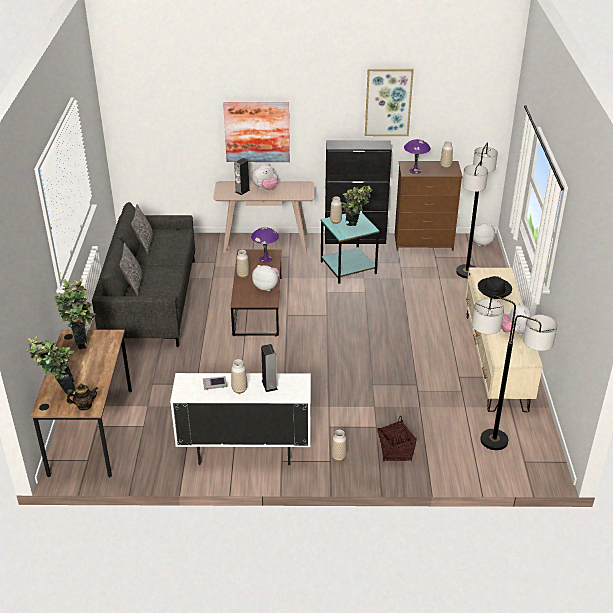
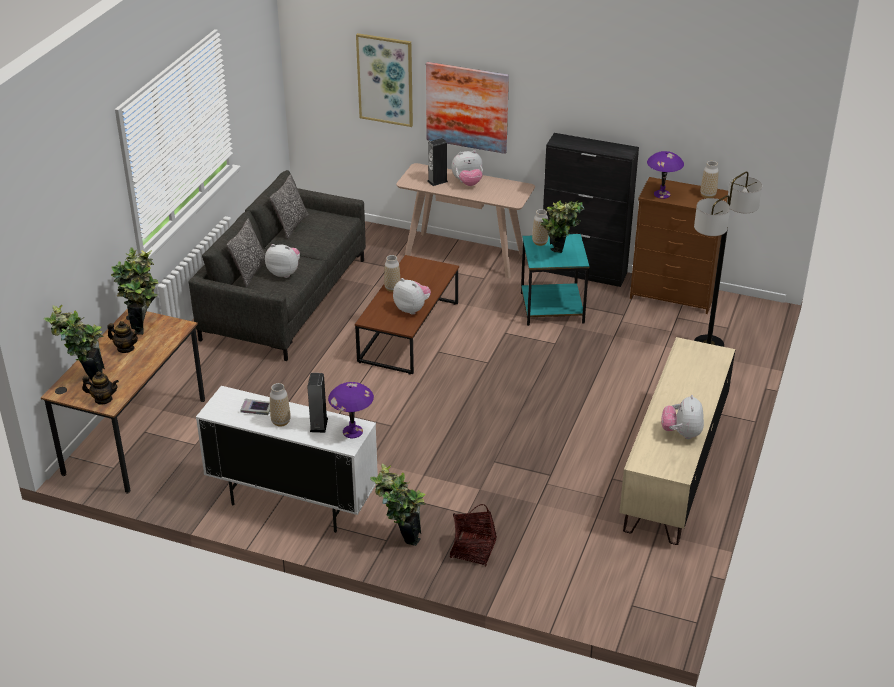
camera: 20 degrees right, 0 degrees up
(78, 362) = (125, 348): none -> teapot
(265, 259) = (432, 273): purple table lamp -> purple table lamp (353, 431)
(338, 457) = (399, 538): vase -> potted plant
(388, 102) = (638, 95): picture -> picture (385, 79)
(481, 243) = (753, 311): plush toy -> plush toy (284, 273)
(494, 289) = (692, 373): black hat -> none
(494, 440) = (608, 569): floor lamp -> none

